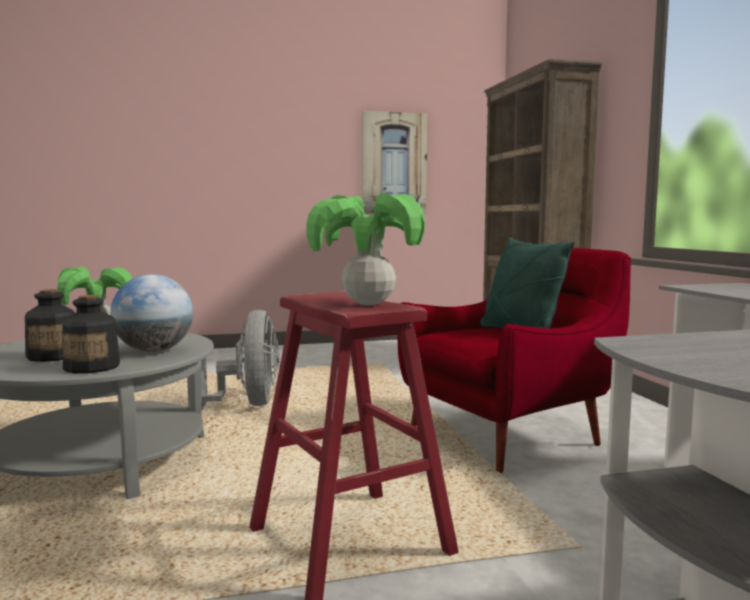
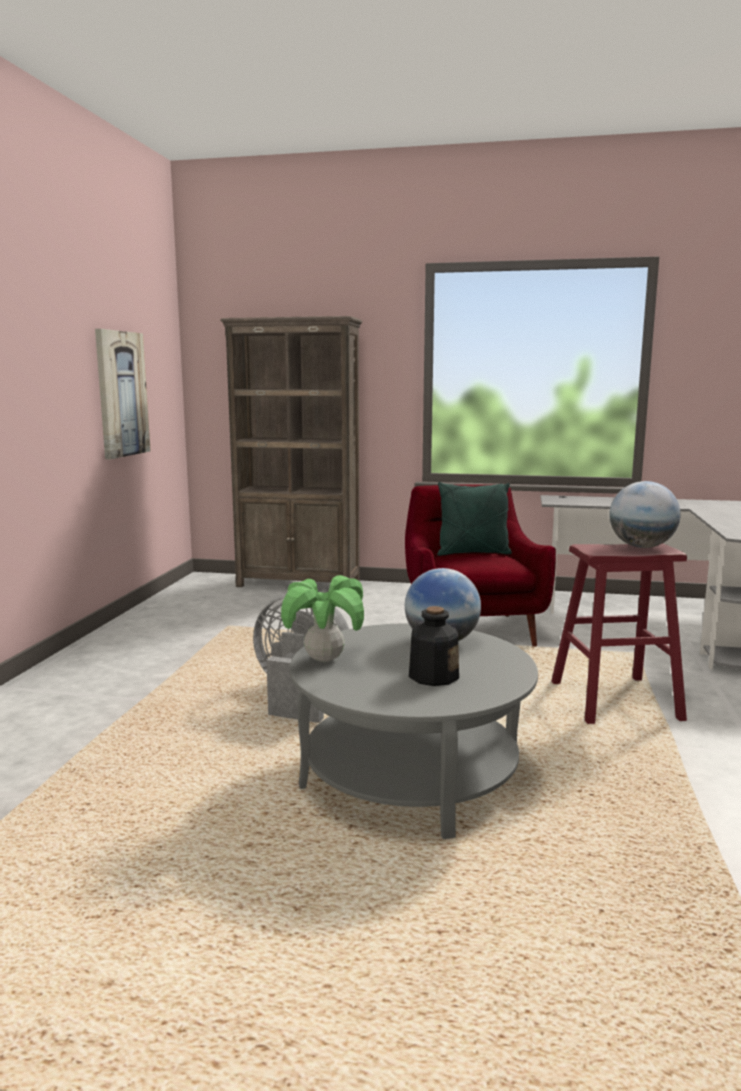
camera: 65 degrees left, 5 degrees up
(93, 367) = (497, 662): bottle -> none
(368, 303) = (641, 547): potted plant -> globe

